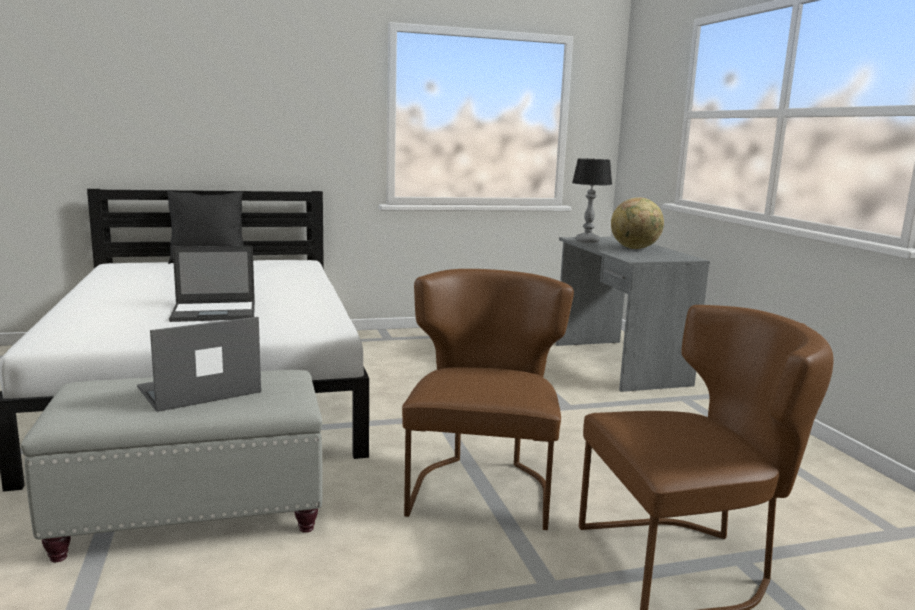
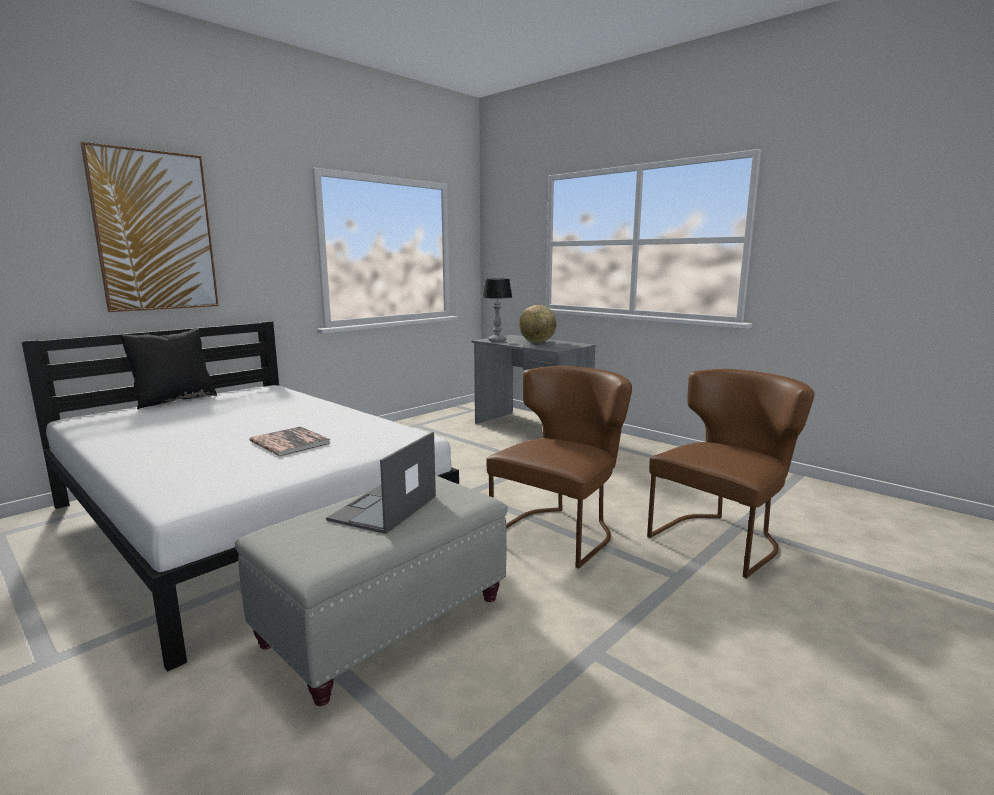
camera: 30 degrees left, 0 degrees up
(212, 92) = (154, 231): none -> picture
(215, 312) = (290, 442): laptop -> book
(482, 486) = (560, 530): brown chair -> brown chair turned 60 degrees clockwise

